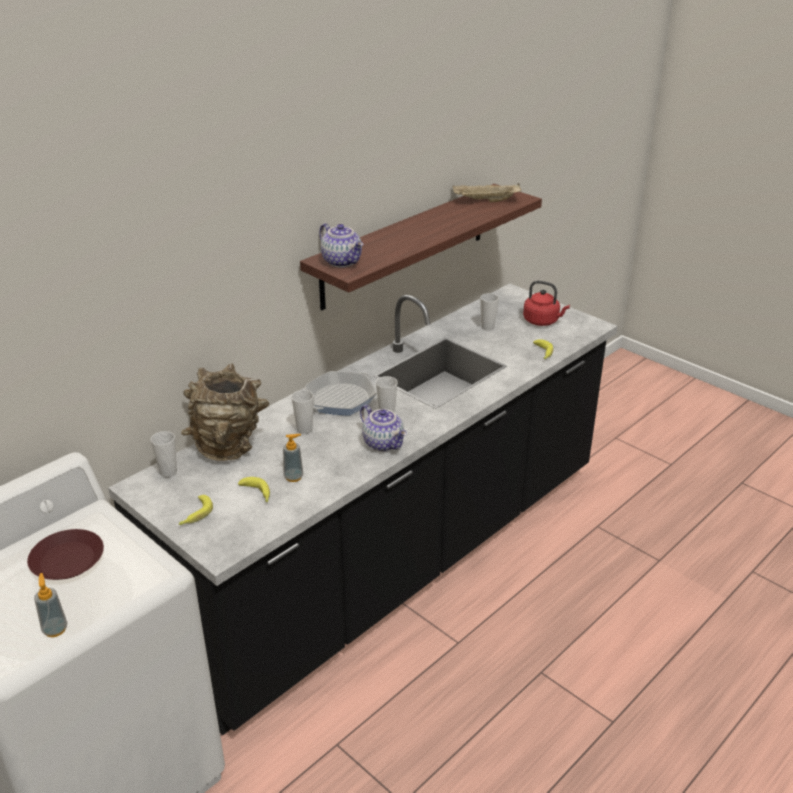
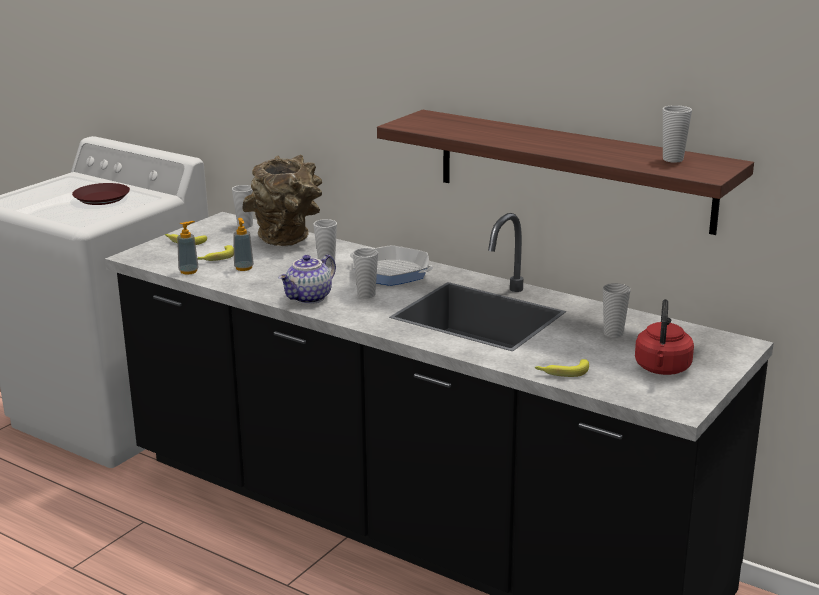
camera: 80 degrees right, 10 degrees down
(55, 629) = (28, 207): soap dispenser -> soap dispenser (188, 271)
(343, 261) = (427, 120): teapot -> none
(485, 201) = (673, 159): beige tray -> cup

